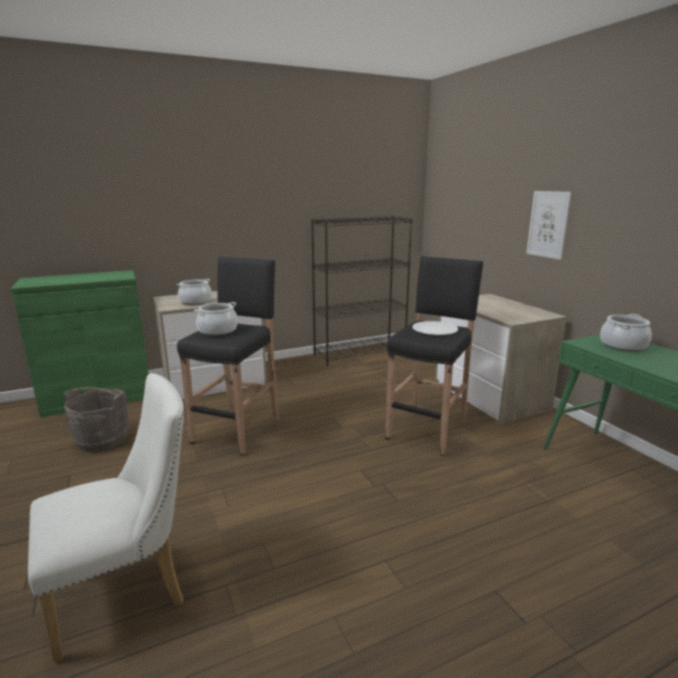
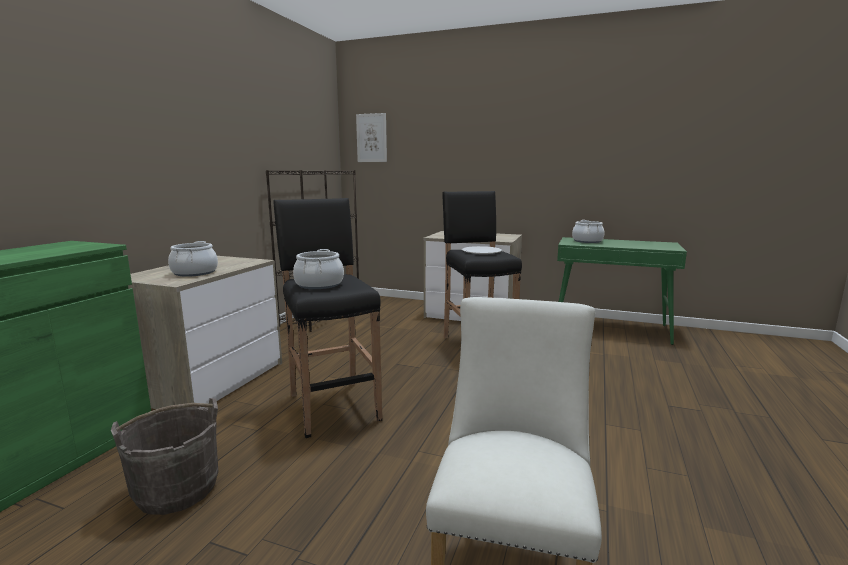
camera: 45 degrees left, 5 degrees down
(548, 224) = (492, 166): picture -> picture (371, 138)

